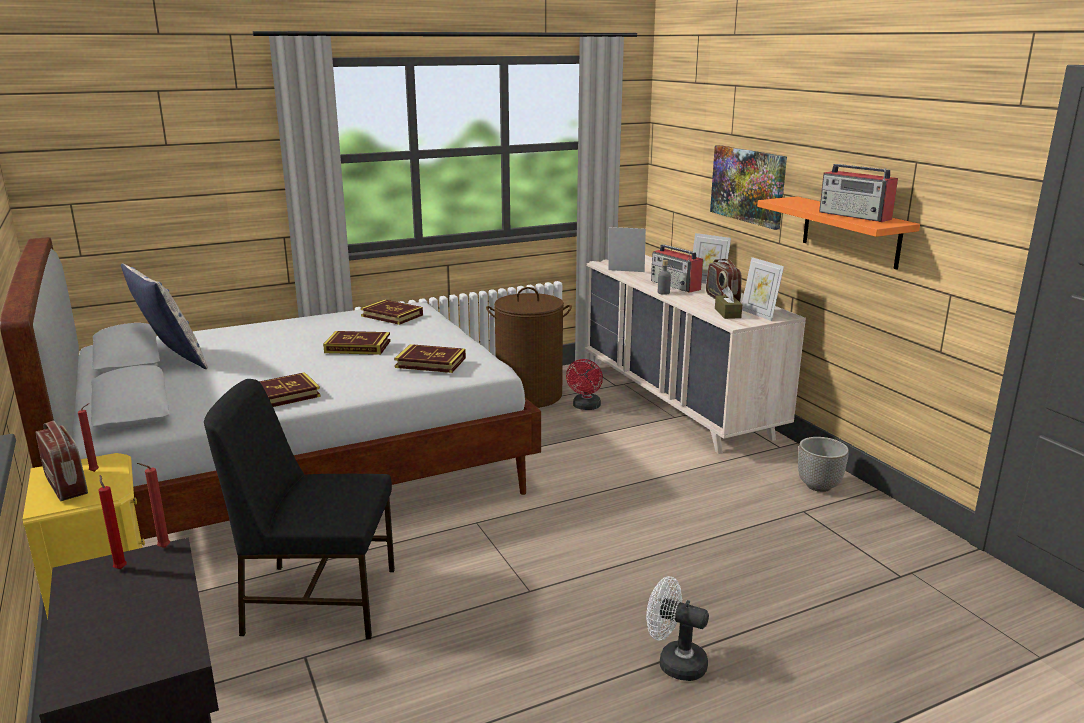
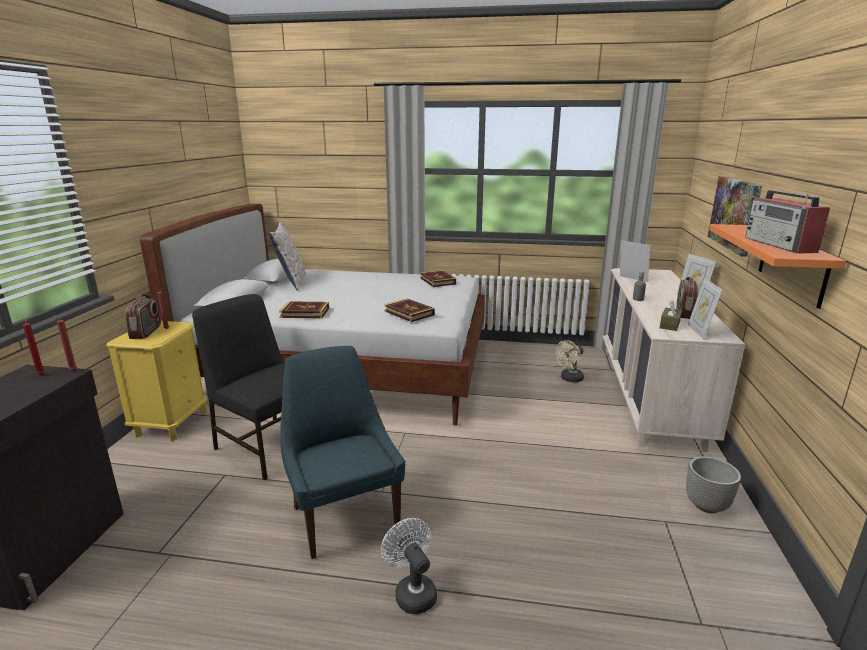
camera: 35 degrees right, 0 degrees up
(357, 347) = (386, 295): book -> none
(520, 631) = (344, 515): none -> blue chair
(529, 395) = (538, 360): brown laundry basket -> none
(585, 407) = (569, 379): red fan -> beige fan
(676, 285) = (658, 296): radio -> none

